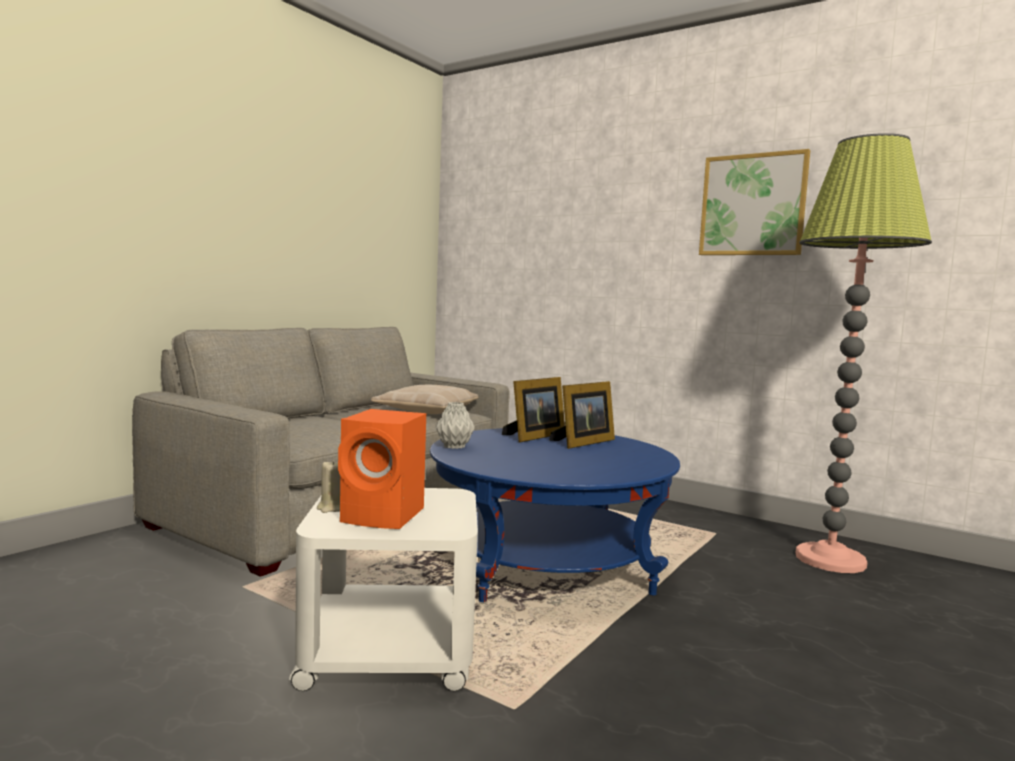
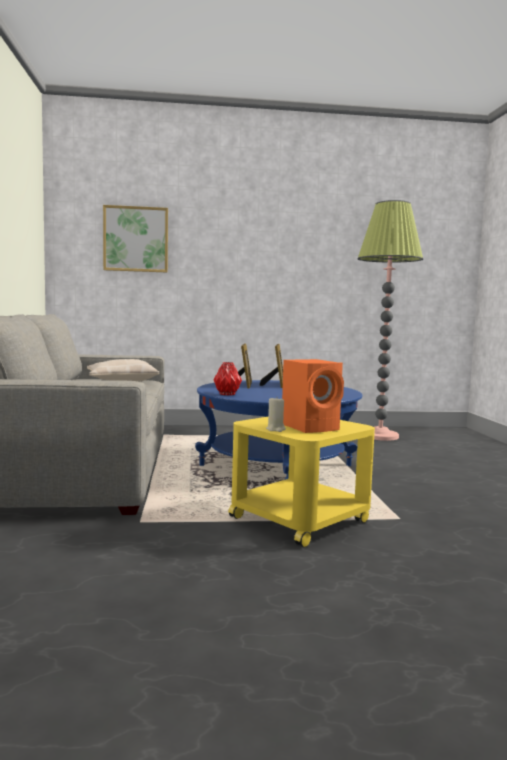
camera: 40 degrees left, 0 degrees up
(391, 649) = (300, 519): white side table -> yellow side table
(455, 446) = (227, 394): grey vase -> red vase
(753, 205) = (308, 232): picture -> picture (136, 239)

